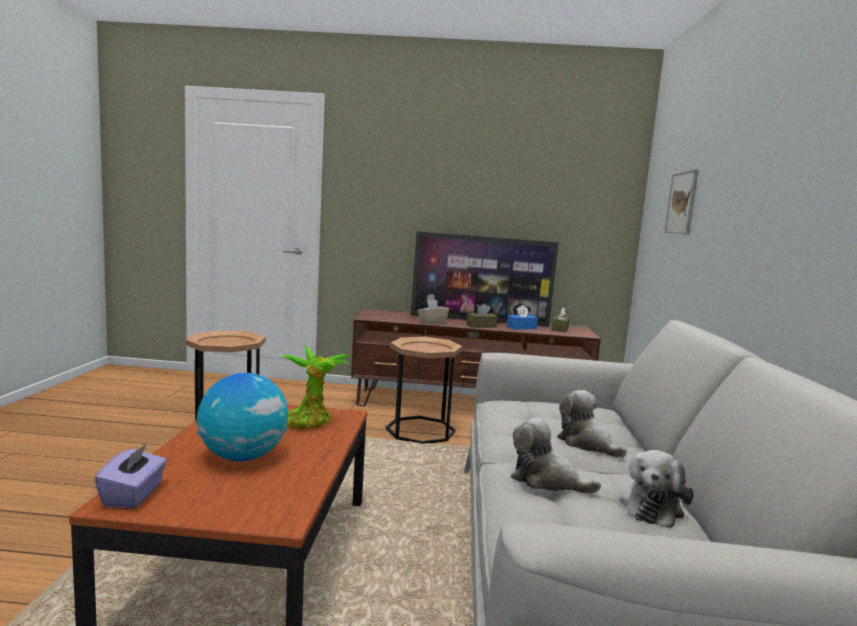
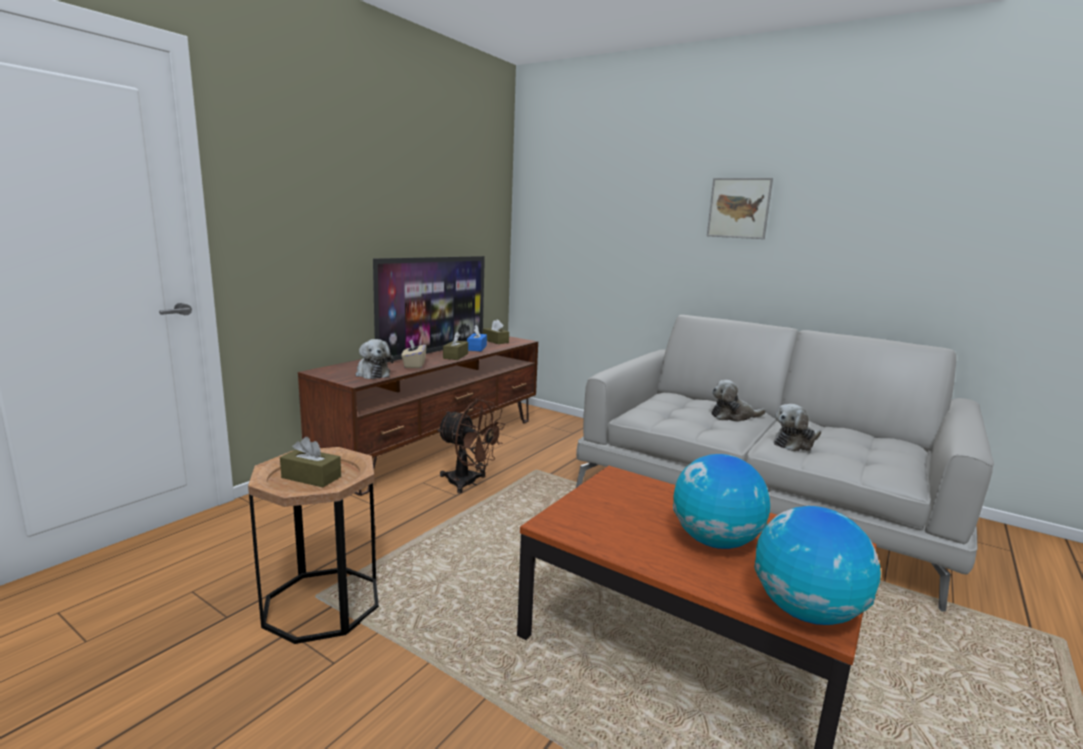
camera: 60 degrees left, 5 degrees up
(133, 495) = (805, 612): purple tissue box -> globe
(225, 342) = (311, 477): none -> brown tissue box
(309, 422) = (630, 495): potted plant -> none
(420, 430) = (469, 483): brown side table -> brown fan
(652, 507) = (833, 431): plush toy -> plush toy (372, 373)
(681, 203) = (596, 217): picture -> picture (739, 208)

